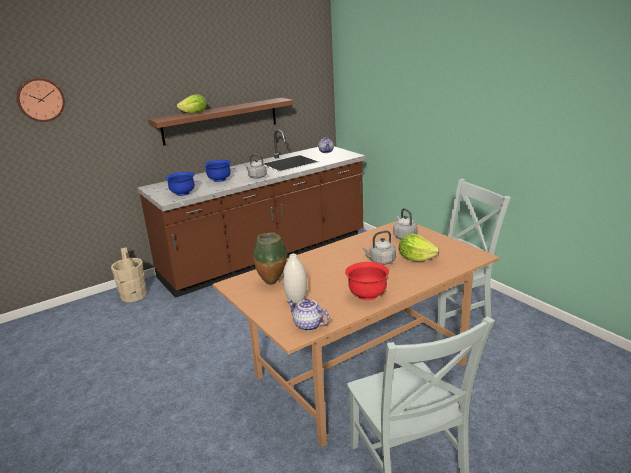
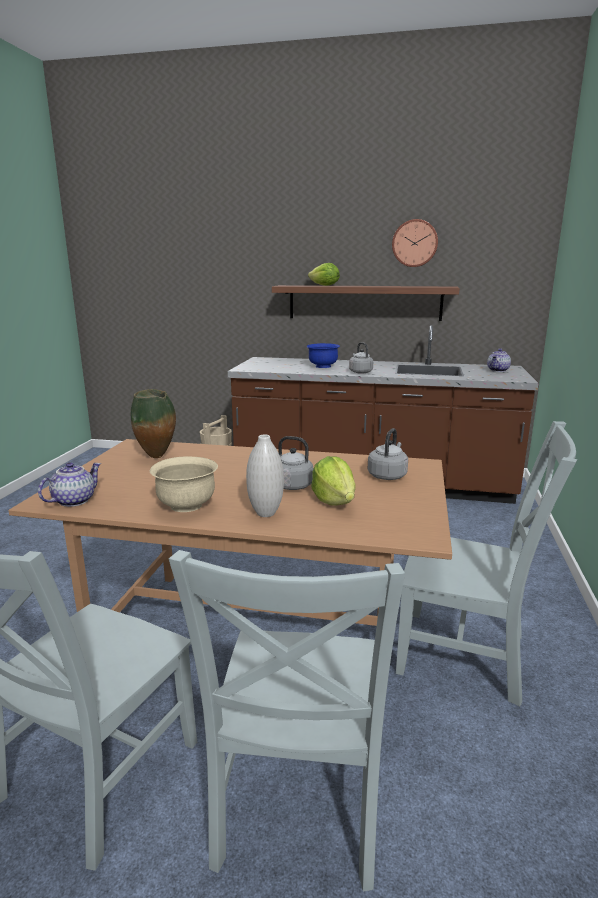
camera: 45 degrees right, 5 degrees down
(40, 99) = (181, 248): wall clock -> wall clock (414, 243)
(182, 193) = (266, 367): blue bowl -> none
(296, 301) = (126, 479): white vase -> white vase (265, 513)
(308, 325) = (74, 500): teapot -> teapot turned 45 degrees clockwise
(367, 295) = (187, 505): red bowl -> beige bowl
(488, 409) = (297, 808): none -> grey chair

